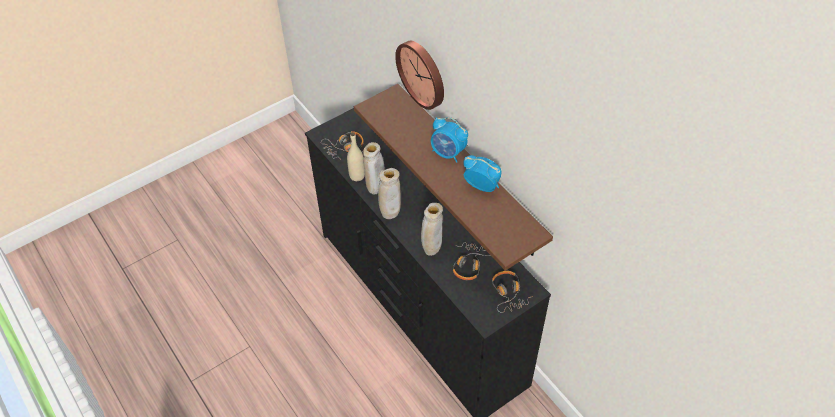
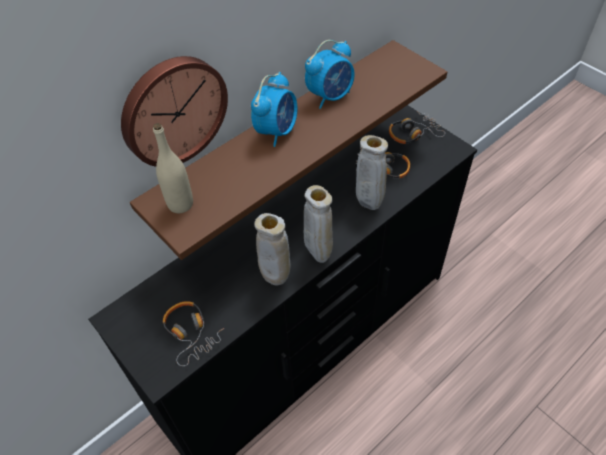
camera: 95 degrees left, 0 degrees up
(357, 176) = (250, 306): beige bottle -> beige bottle (180, 204)
(482, 186) = (330, 96): alarm clock -> alarm clock turned 150 degrees counterclockwise

